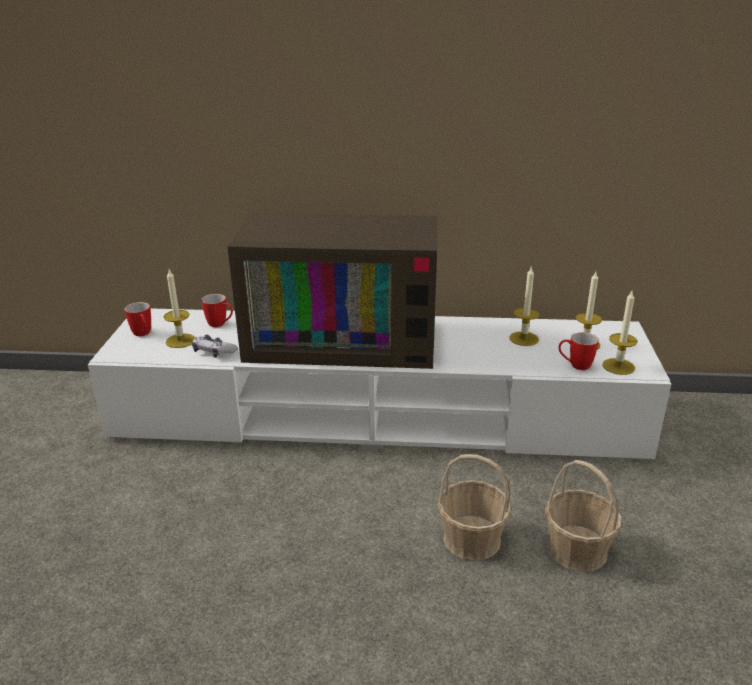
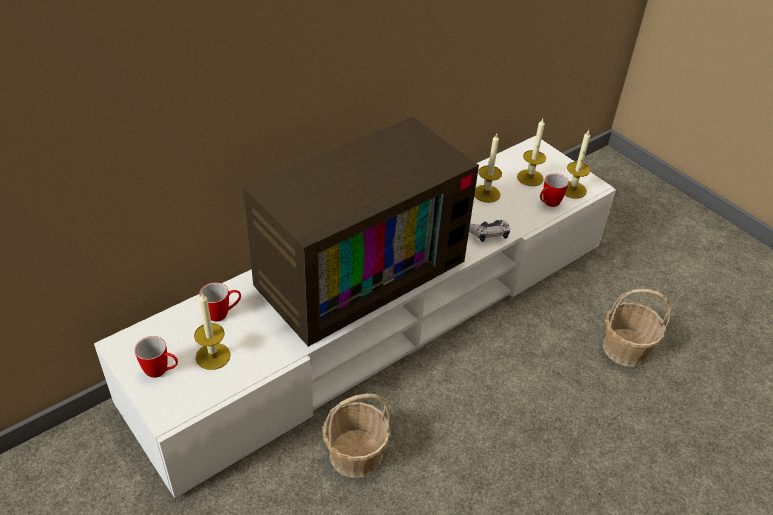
camera: 45 degrees left, 15 degrees up
(214, 352) = (266, 349): game controller -> game controller (489, 234)
(471, 539) = (564, 384): basket -> basket (355, 454)

